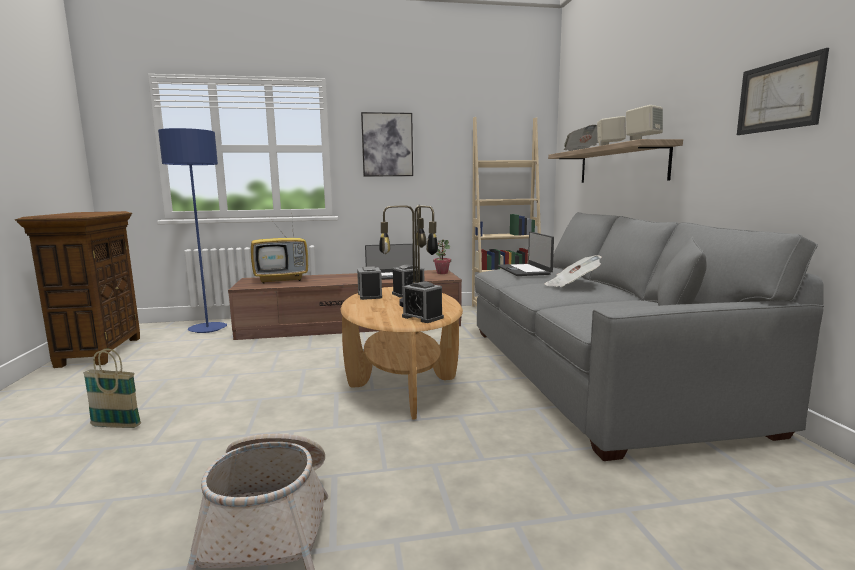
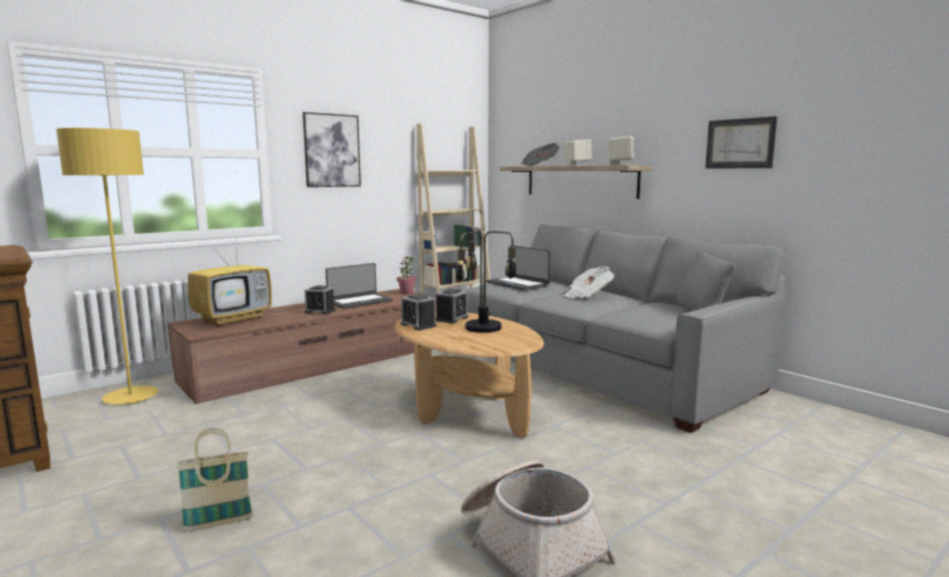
camera: 30 degrees left, 0 degrees up
(207, 329) = (131, 397): blue floor lamp -> yellow floor lamp
(422, 317) = (516, 339): alarm clock -> alarm clock (319, 311)

